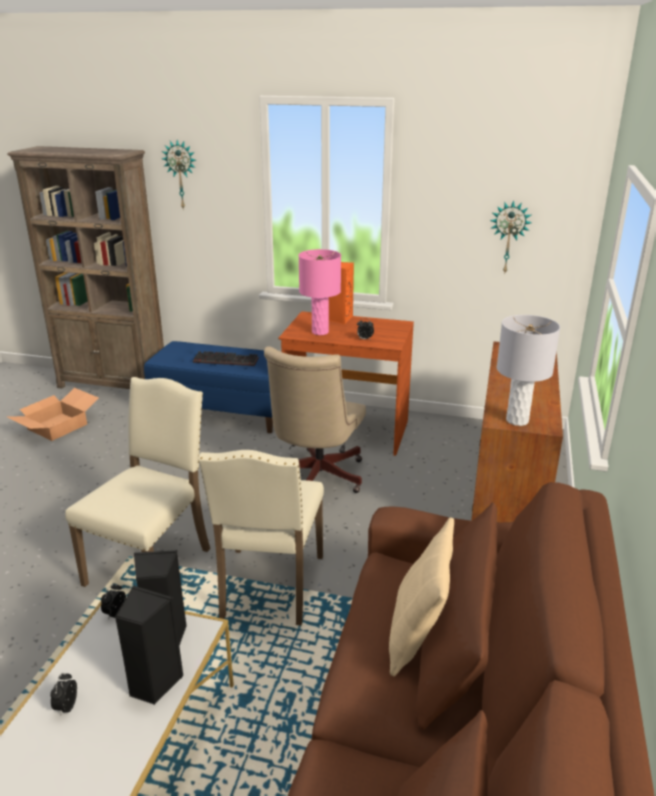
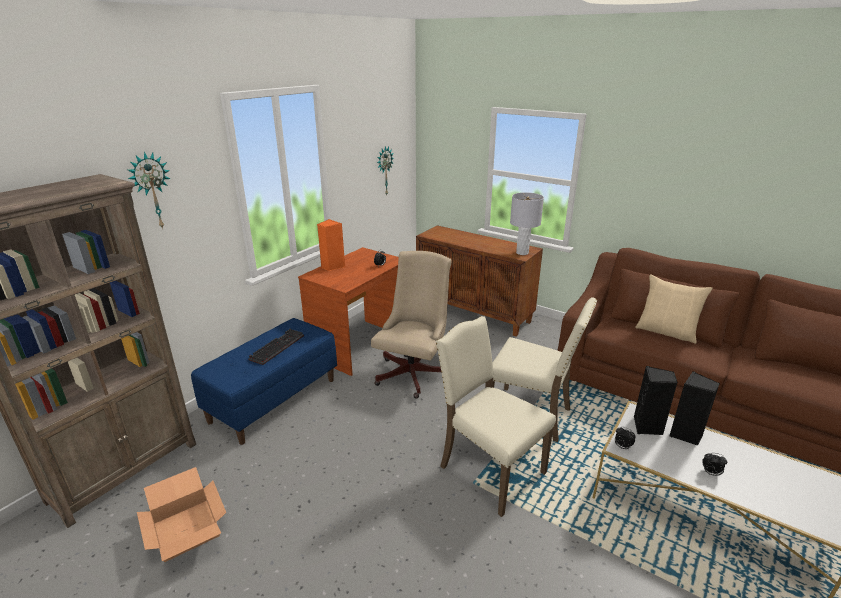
camera: 70 degrees left, 0 degrees up
(315, 478) = (414, 372): beige office chair -> beige office chair turned 105 degrees counterclockwise
(320, 332) = (351, 276): pink table lamp -> none

